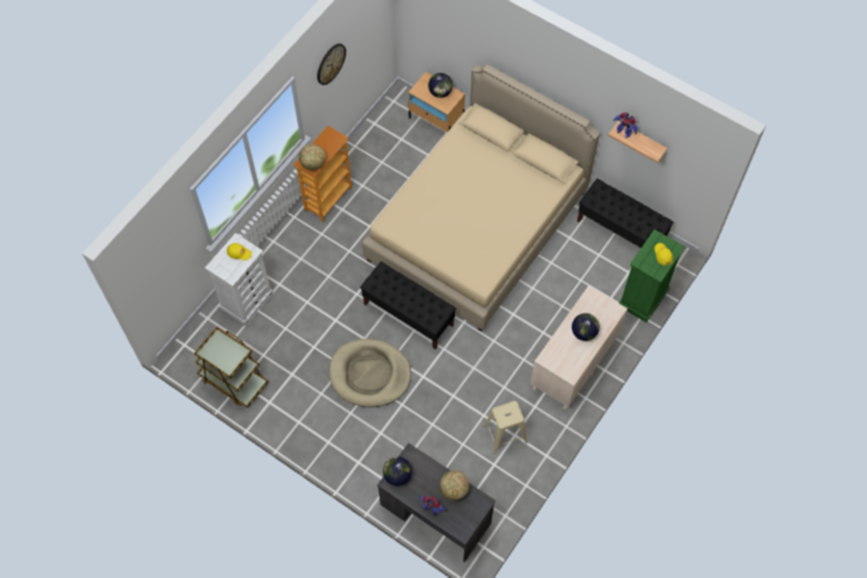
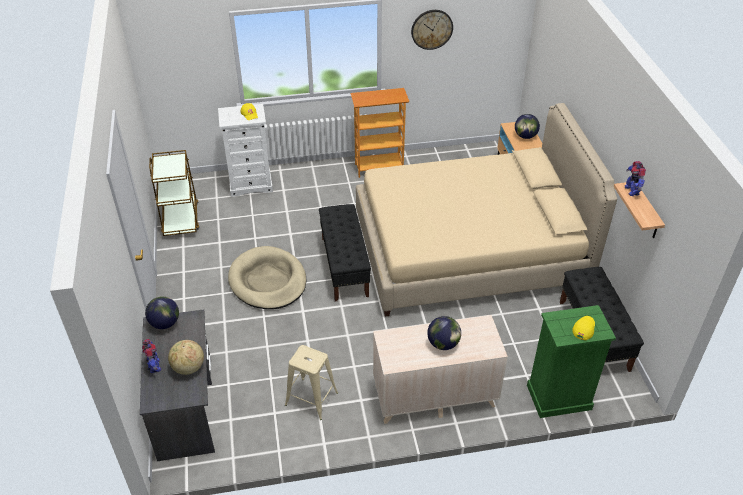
camera: 45 degrees right, 20 degrees down
(313, 164) = (364, 100): globe -> none

